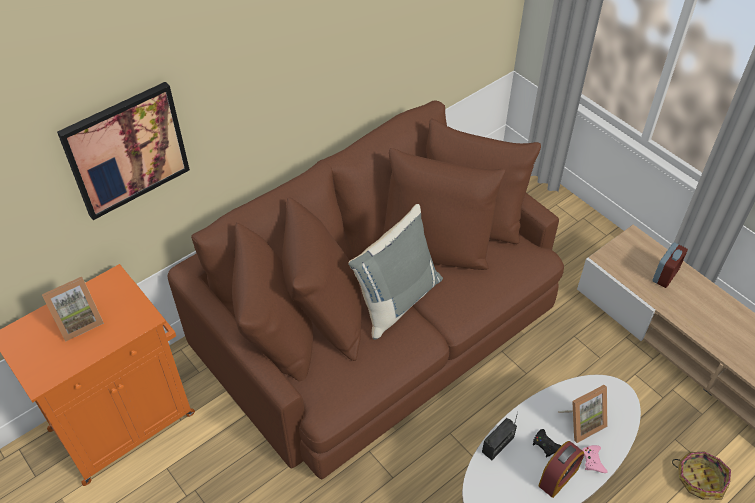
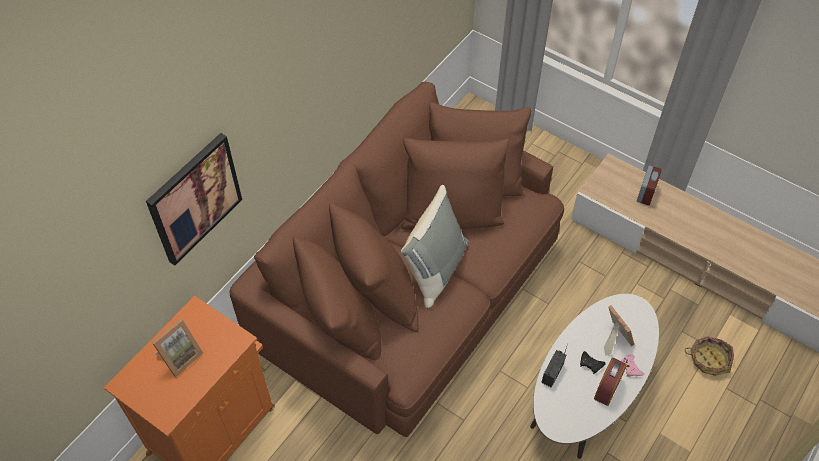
camera: 15 degrees left, 5 degrees up
(581, 422) = (613, 338): picture frame -> picture frame turned 75 degrees counterclockwise

